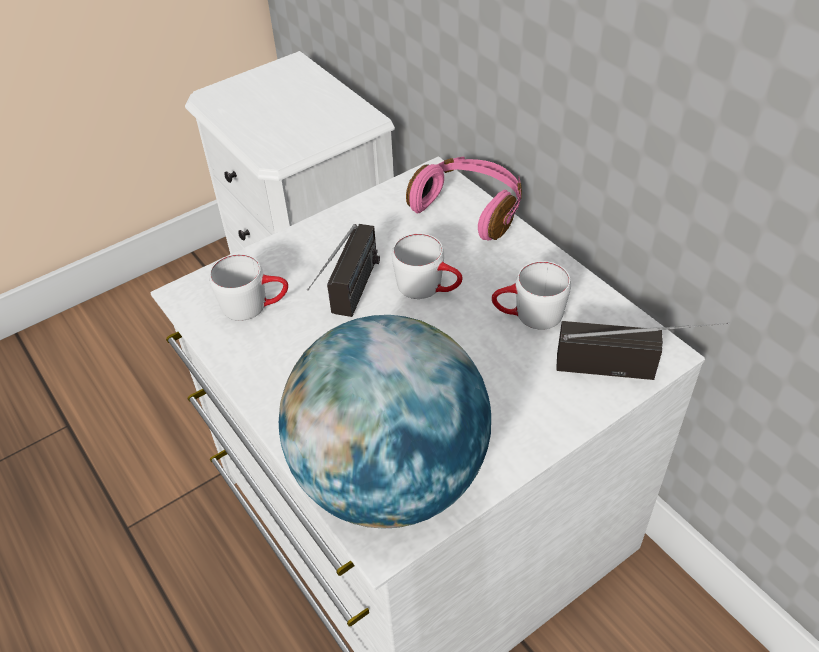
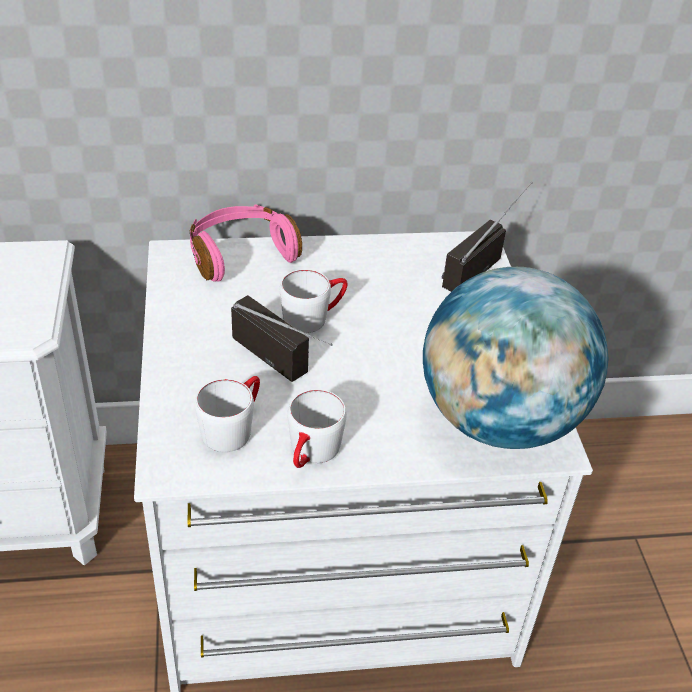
camera: 65 degrees left, 5 degrees down
(528, 315) = (392, 282): white mug -> white mug (311, 454)

